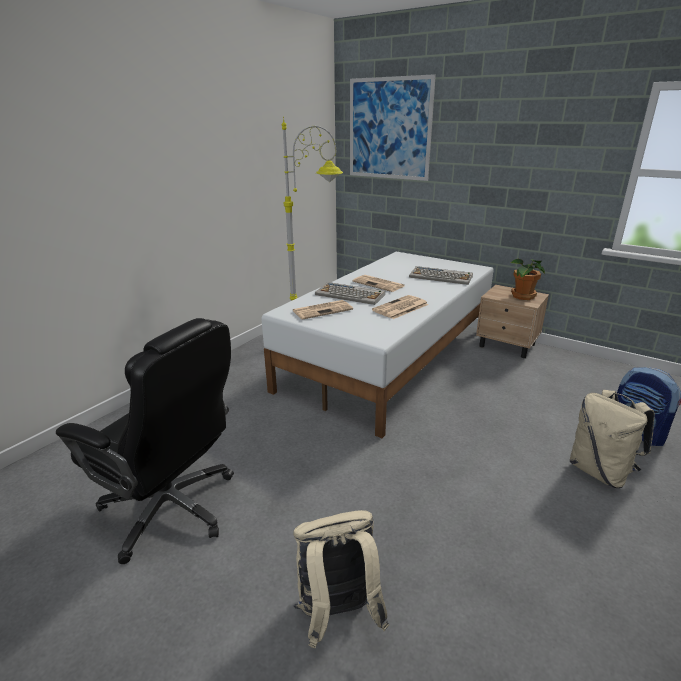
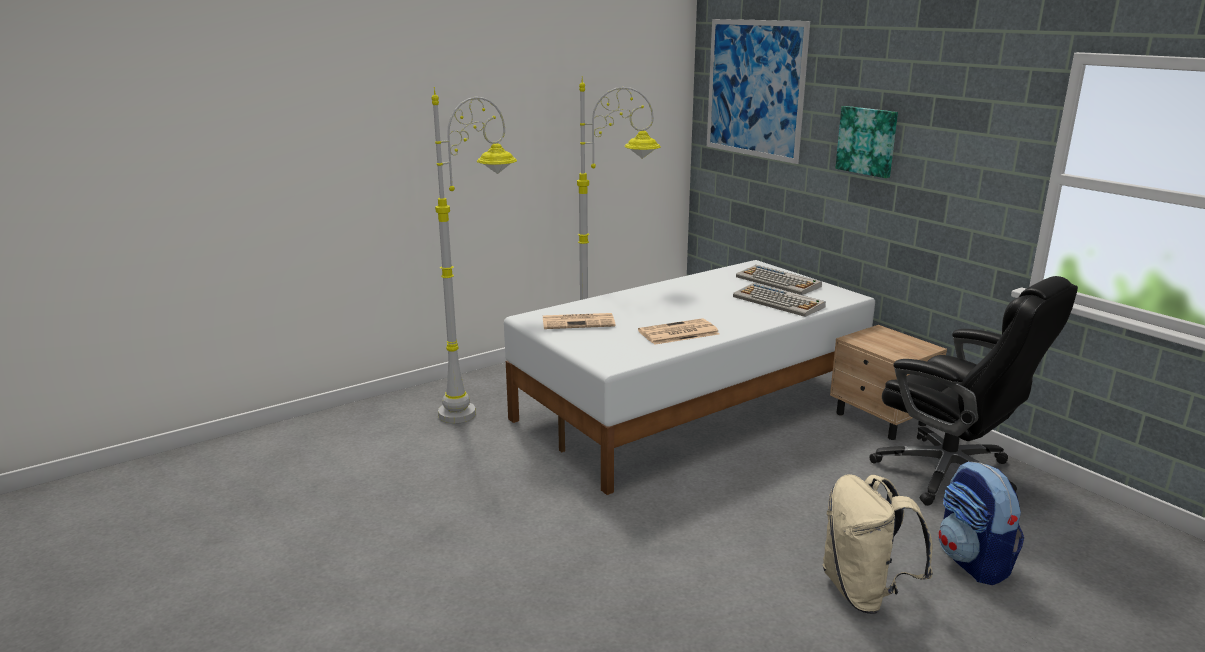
camera: 20 degrees right, 5 degrees down
(172, 508) = (335, 511): black office chair -> black office chair (950, 475)
(241, 384) = (483, 405): none -> grey floor lamp
(337, 614) = (432, 640): beige backpack -> none
(350, 295) = (631, 309): keyboard -> keyboard (779, 282)
(379, 284) = (683, 300): newspaper -> none
(485, 159) = (867, 141): none -> picture
(522, 296) = (899, 346): potted plant -> none

